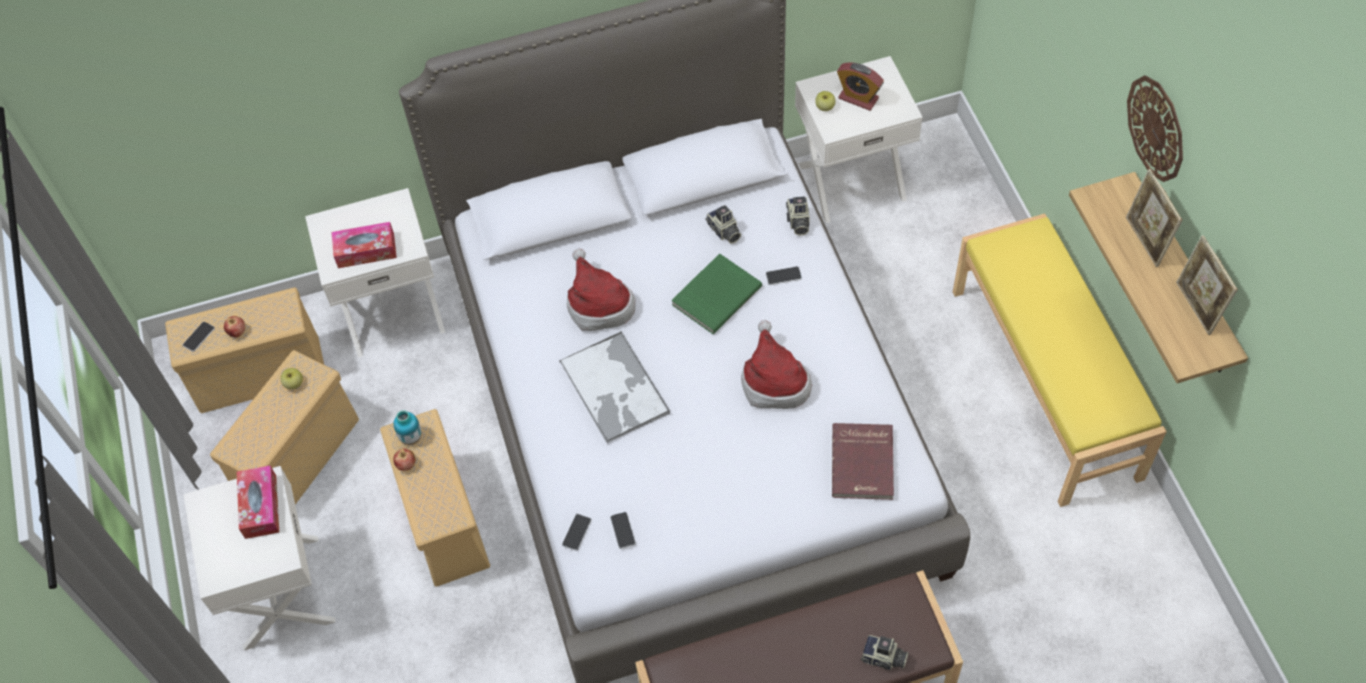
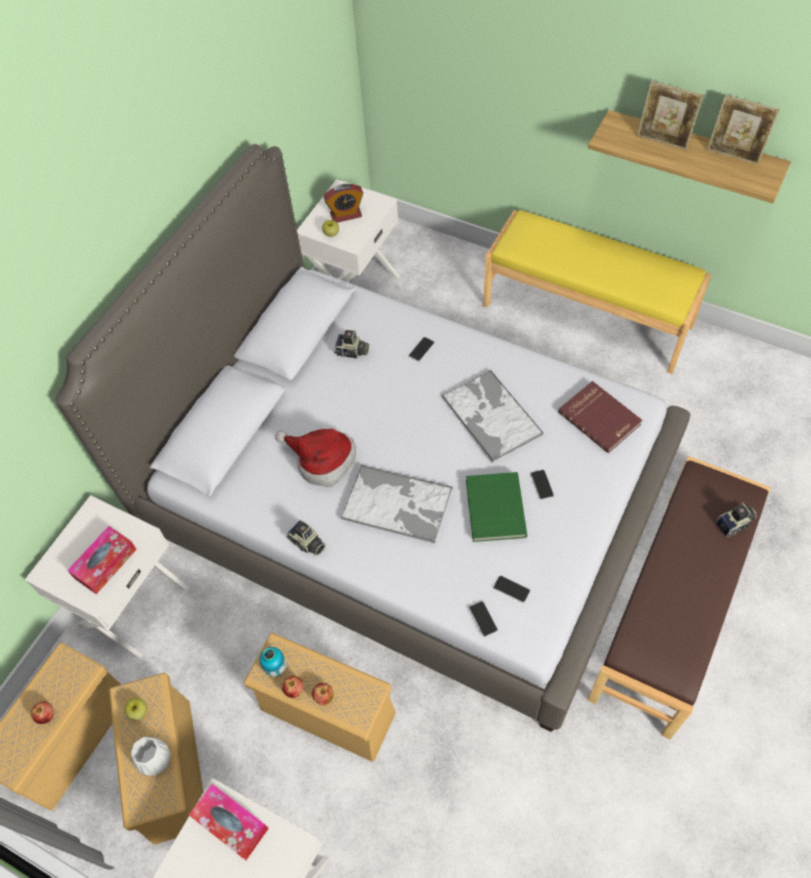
camera: 45 degrees left, 0 degrees up
(199, 337) = (15, 748): phone -> phone (542, 485)
(270, 427) = (154, 760): none -> white vase
(420, 489) = (324, 697): none -> apple
(715, 295) = (393, 394): green book -> green book (493, 508)
(773, 381) = (490, 415): hat -> tray
(797, 222) = (392, 311): camera -> camera (307, 544)
(1156, 128) = (626, 57): wall clock -> none

